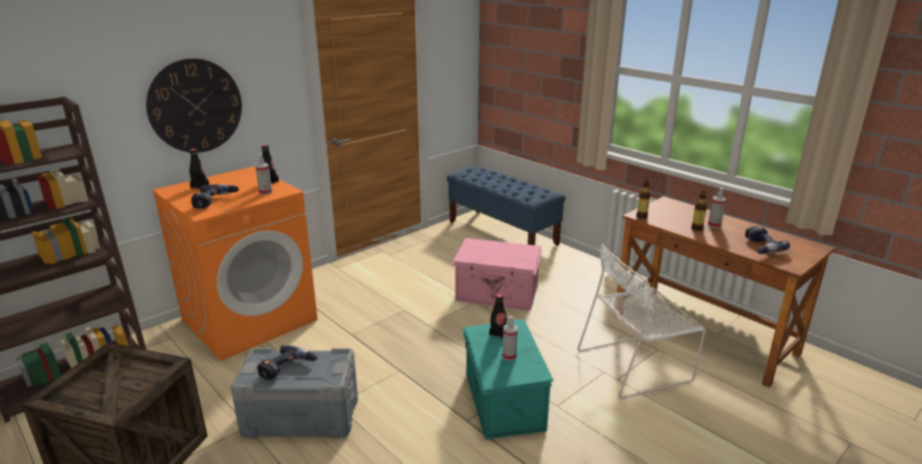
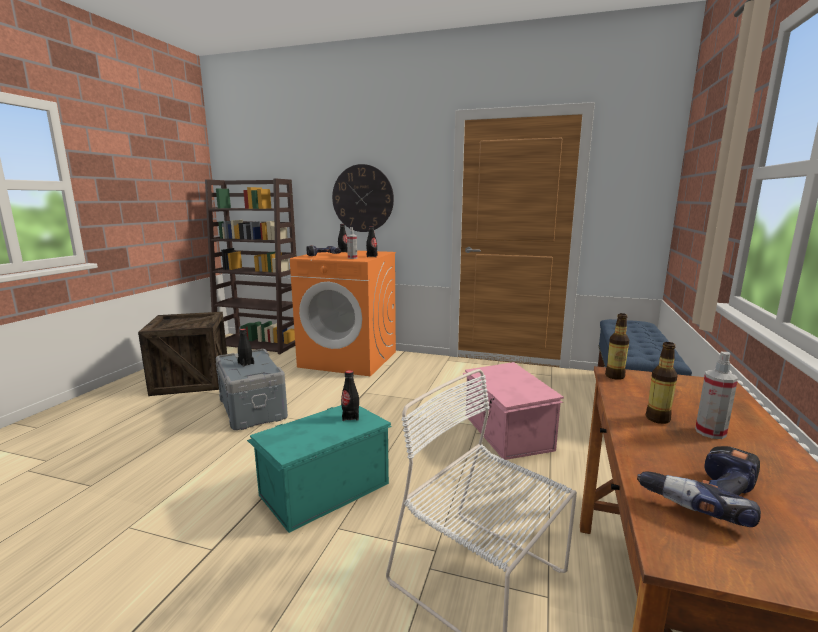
camera: 60 degrees right, 10 degrees down
(287, 369) = (246, 363): power drill -> black bottle
(509, 356) = (312, 431): spray bottle -> none

